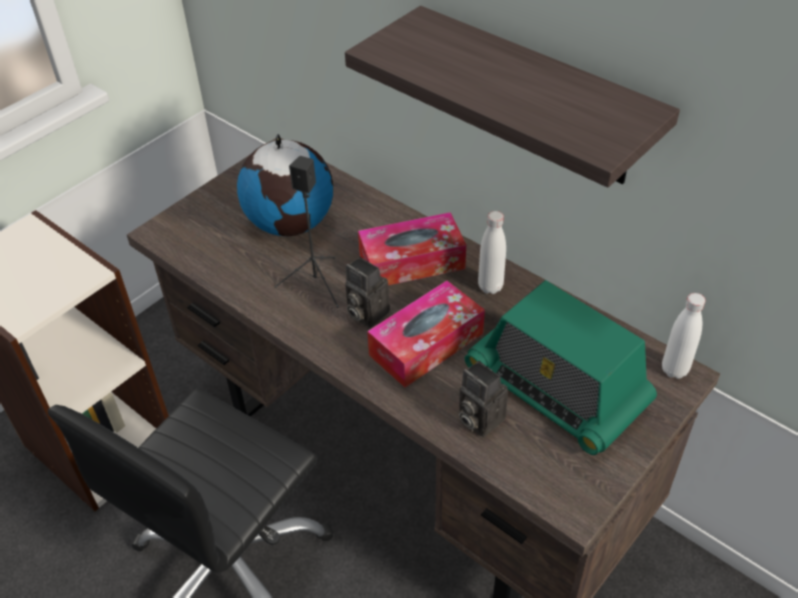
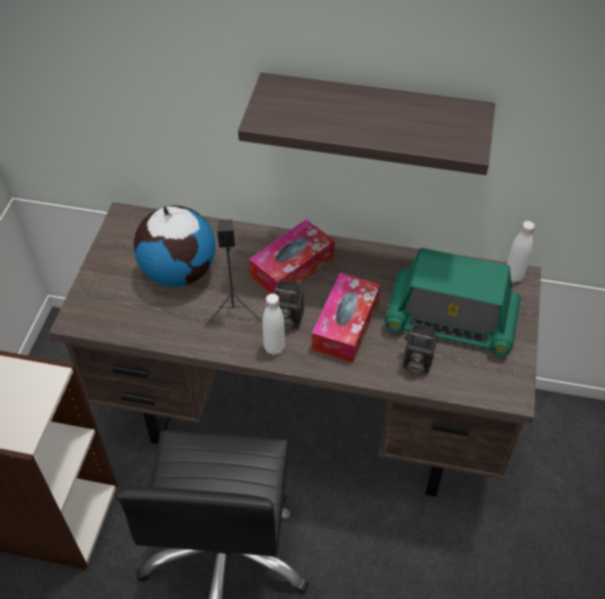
camera: 30 degrees left, 5 degrees up
(490, 287) = (360, 264): white bottle -> white bottle (274, 348)

